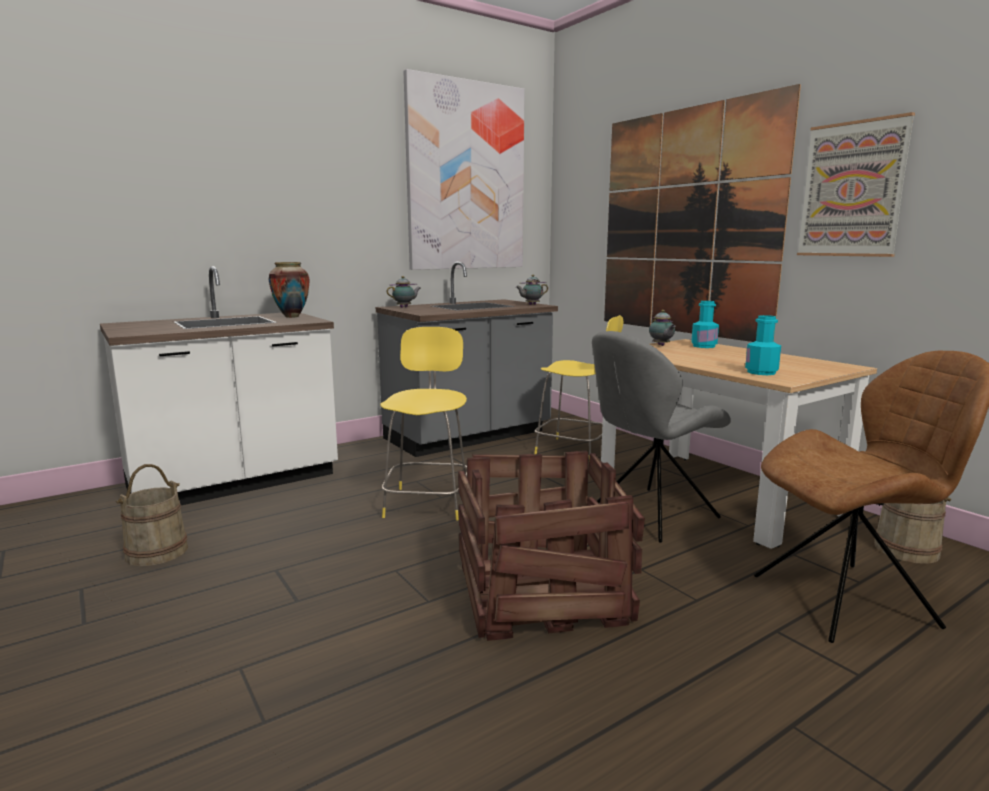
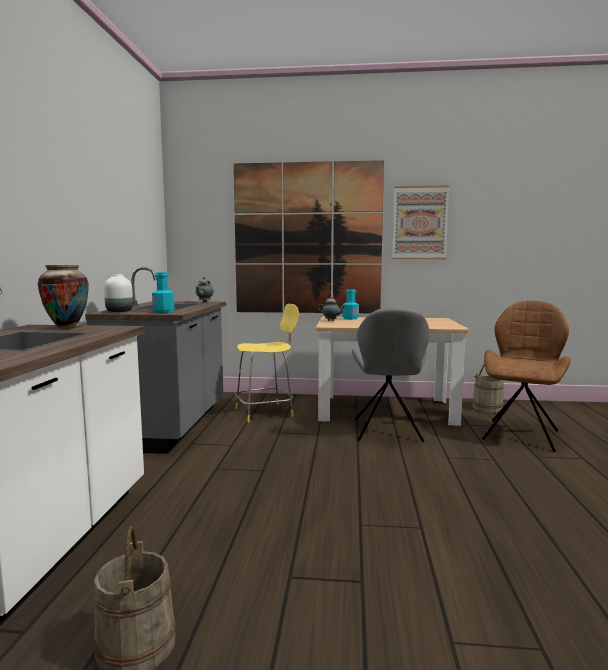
camera: 50 degrees left, 5 degrees down
(405, 307) = (119, 311): teapot -> white vase
(428, 502) = (263, 477): yellow stool -> none
(466, 177) = (126, 190): picture -> none
(539, 594) = (448, 491): crate -> none
(761, 372) = (432, 325): turquoise bottle -> turquoise bottle (163, 312)

